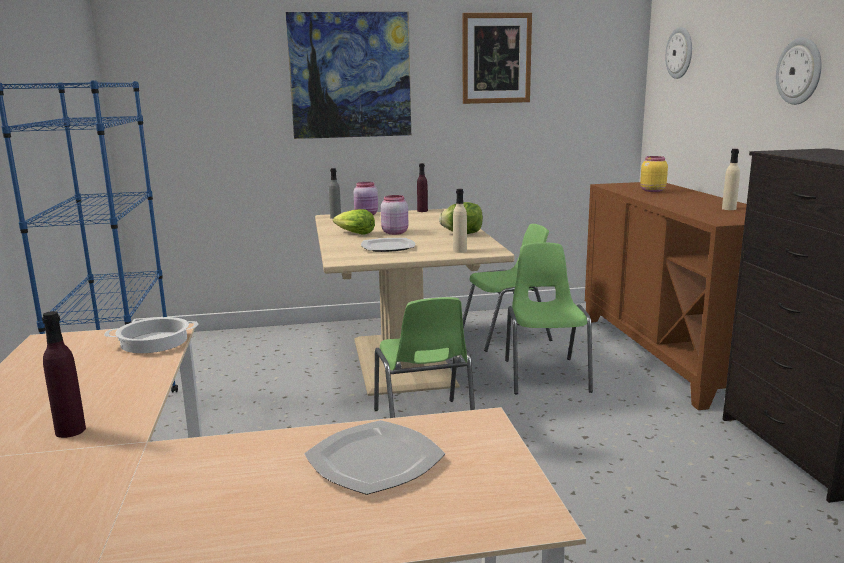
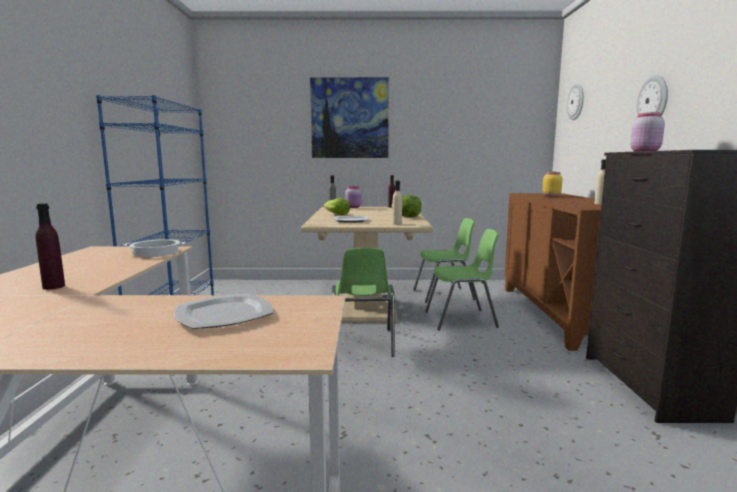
camera: 10 degrees right, 5 degrees down
(395, 232) = (363, 215): pink jar -> pink jar (644, 151)
(496, 58) = (447, 108): picture -> none
(545, 375) = (461, 320): green chair -> green chair turned 75 degrees clockwise

